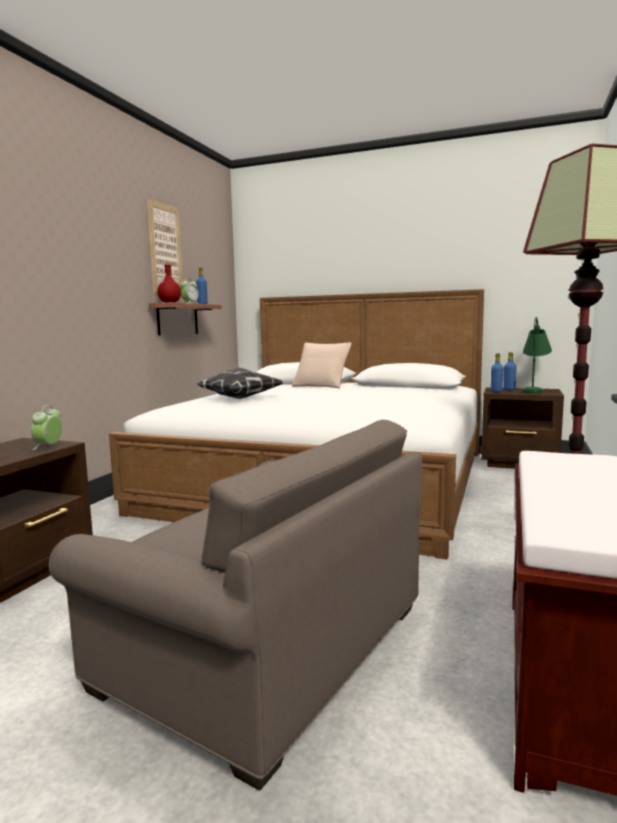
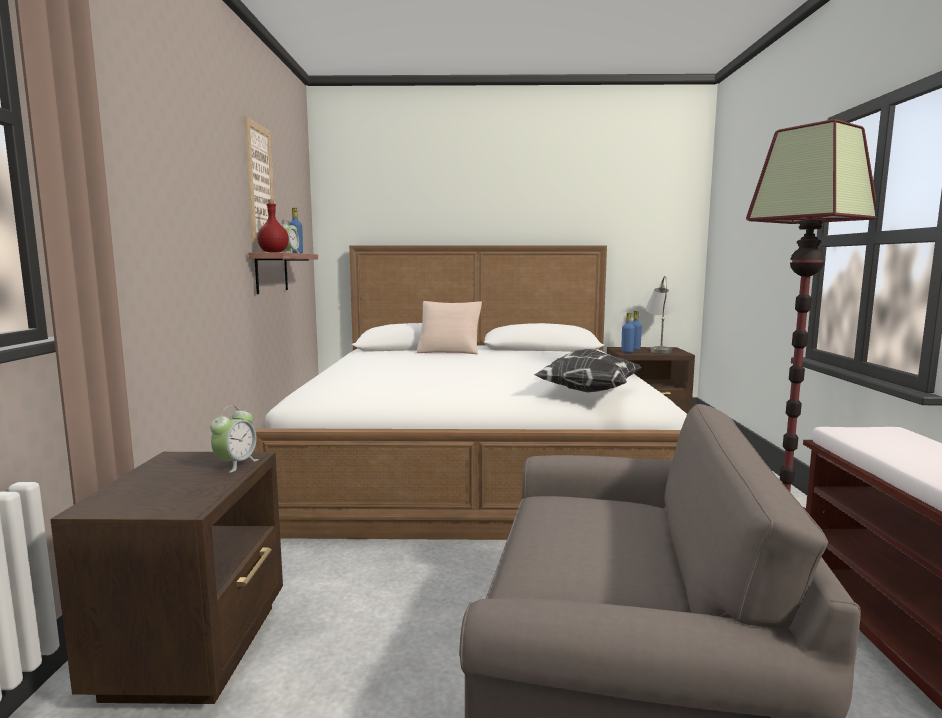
camera: 20 degrees left, 0 degrees up
(48, 447) = (236, 464): alarm clock -> alarm clock turned 150 degrees counterclockwise
(240, 398) = (389, 373): pillow -> pillow (586, 392)
(534, 390) = (659, 349): green table lamp -> grey table lamp

